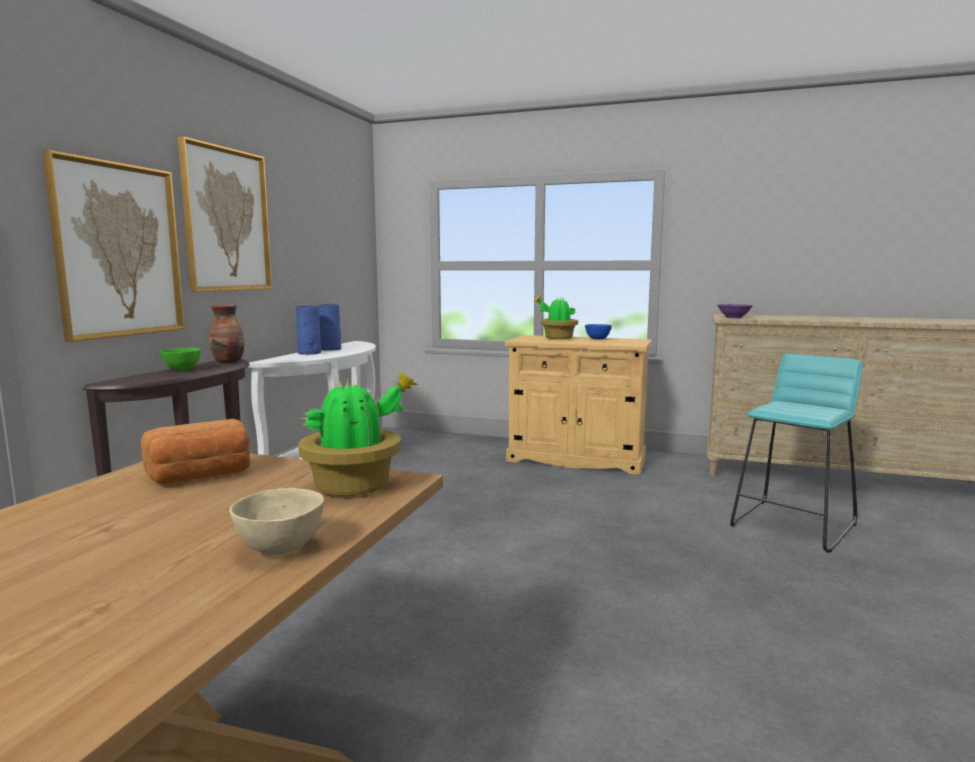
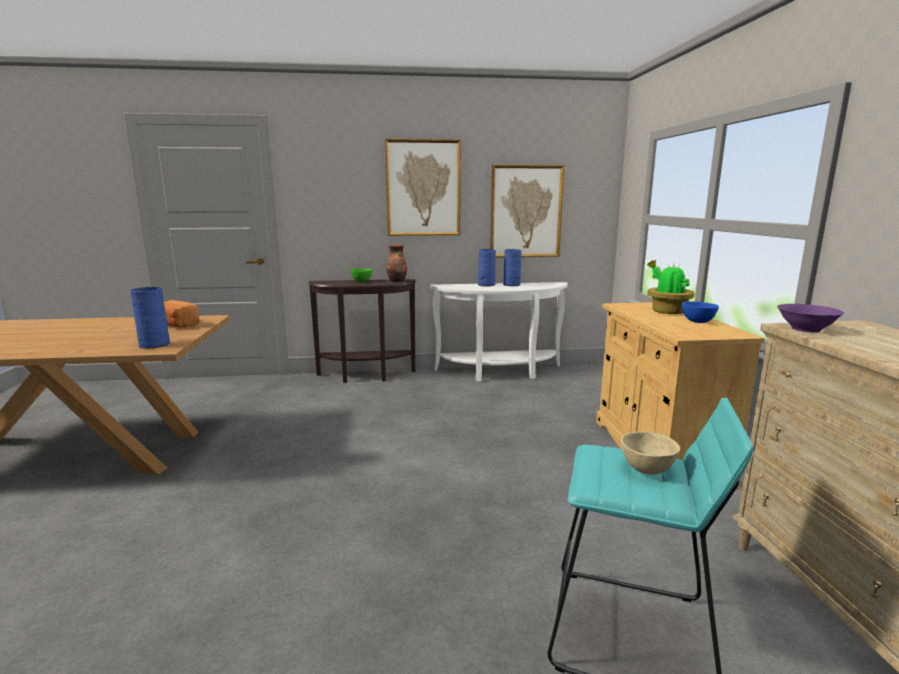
camera: 65 degrees right, 5 degrees up
(118, 250) = (338, 211): picture -> picture (526, 212)
(279, 549) = (73, 349): beige bowl -> beige bowl (646, 470)
(356, 486) = (155, 345): potted plant -> blue vase

